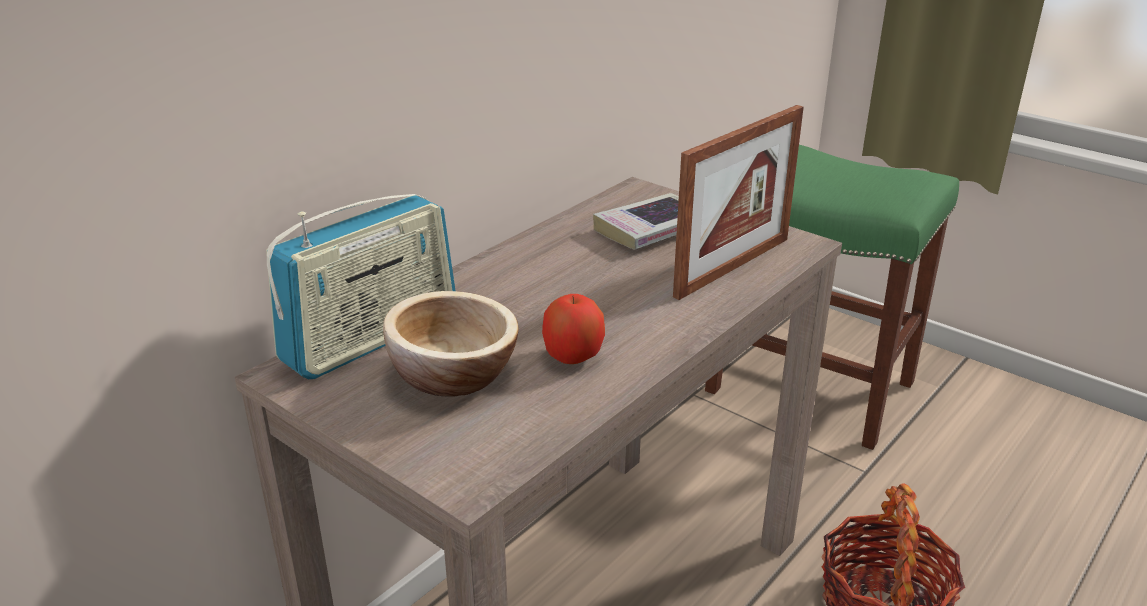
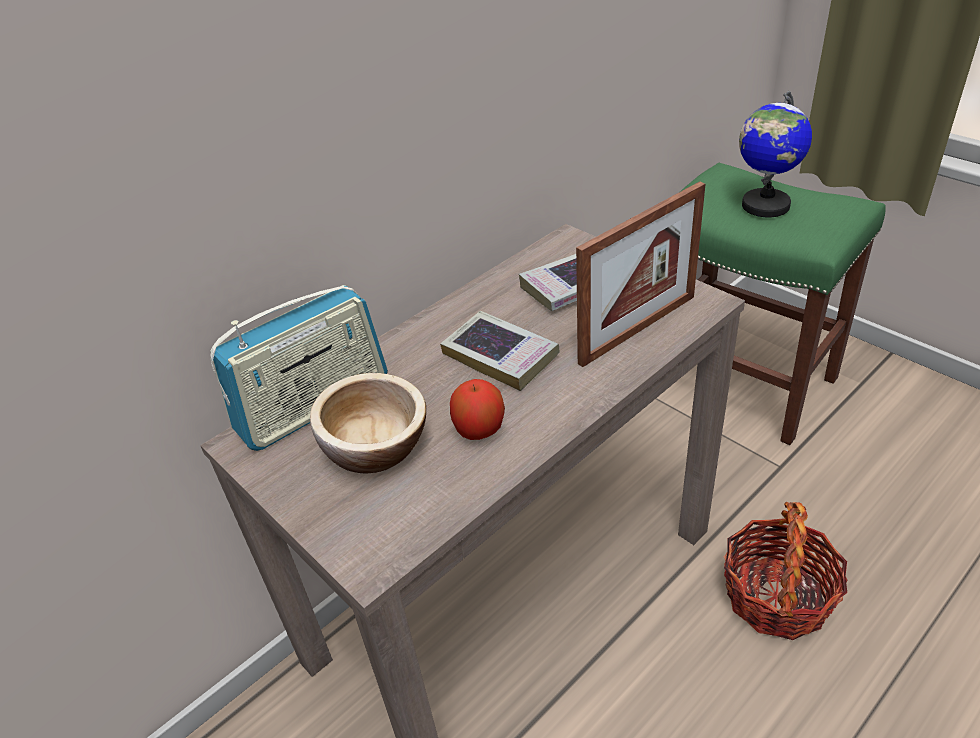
camera: 10 degrees right, 10 degrees up
(583, 290) = (500, 356): none -> book
(835, 176) = (764, 205): none -> globe

